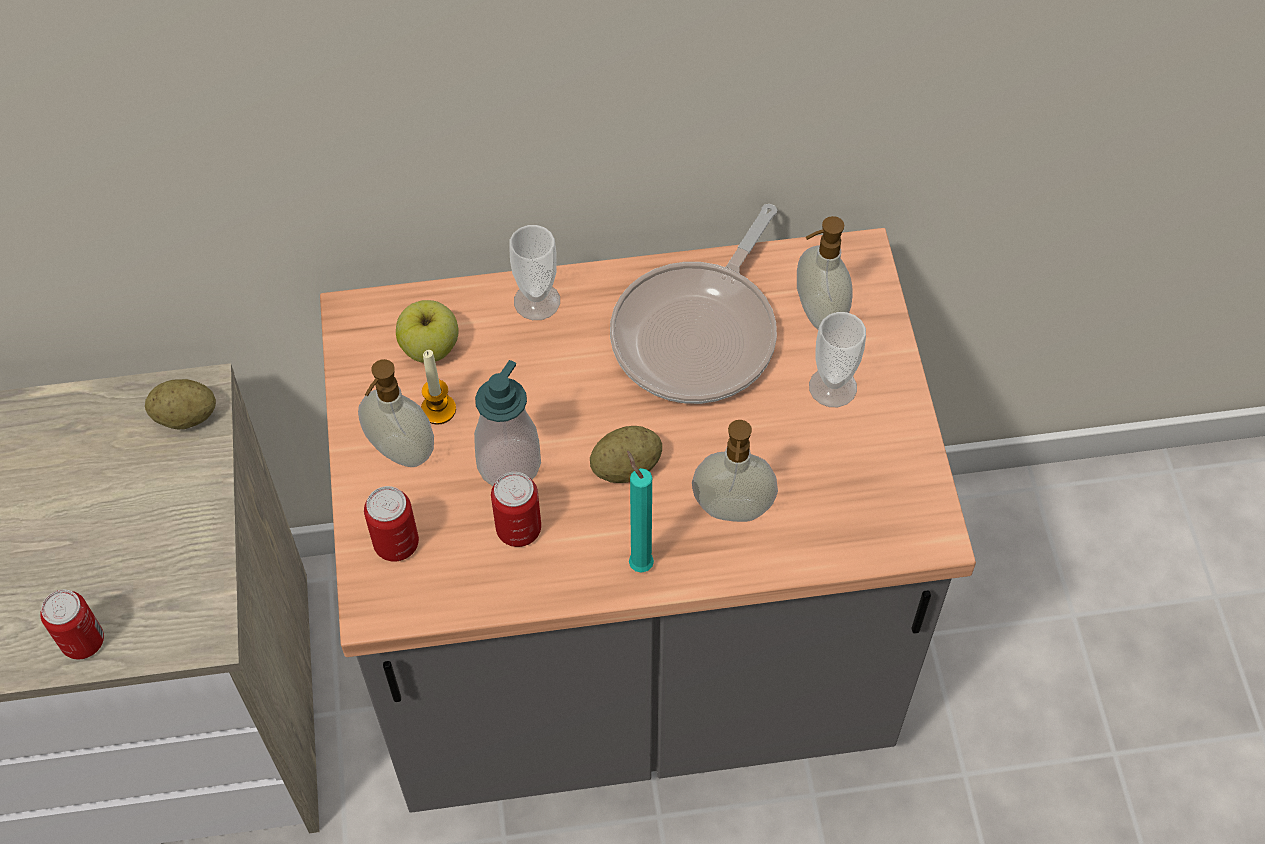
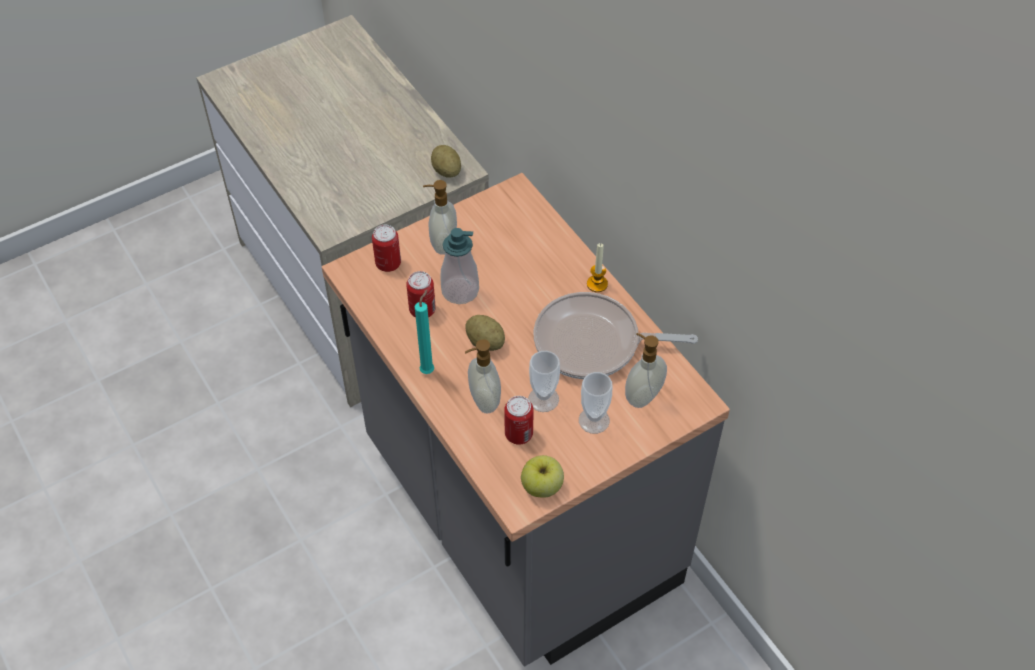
camera: 65 degrees right, 5 degrees down
(83, 641) = (304, 189): can -> can (518, 434)
(430, 348) = (513, 229): apple -> apple (542, 487)
(438, 409) = (477, 248): candle -> candle (597, 284)
(537, 301) = (571, 262): cup -> cup (543, 399)

